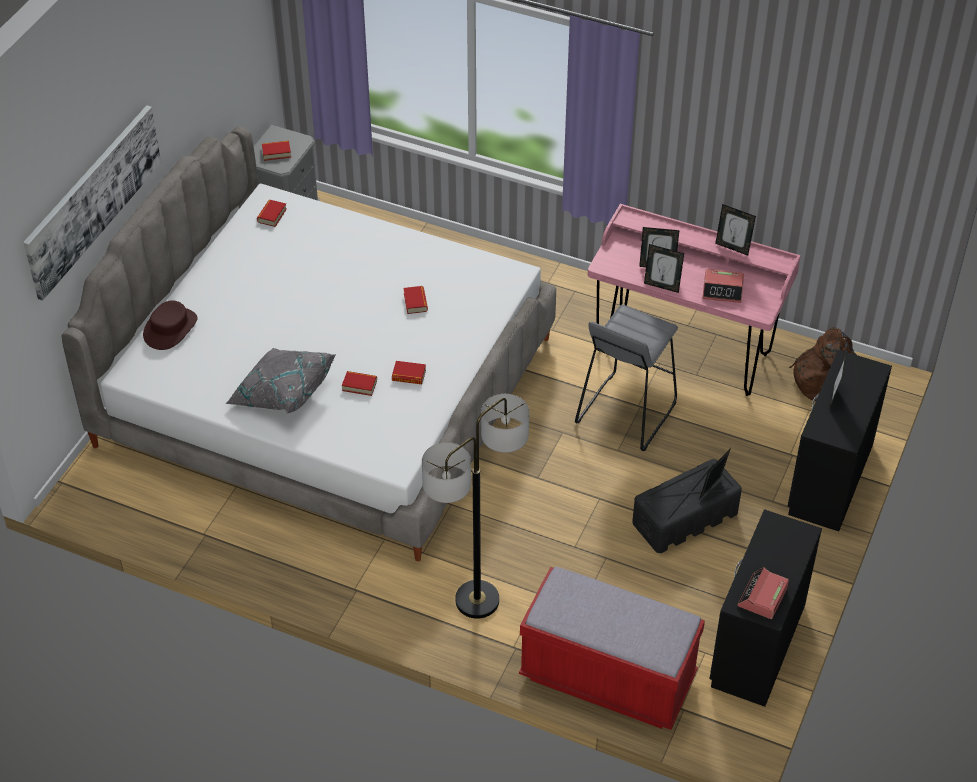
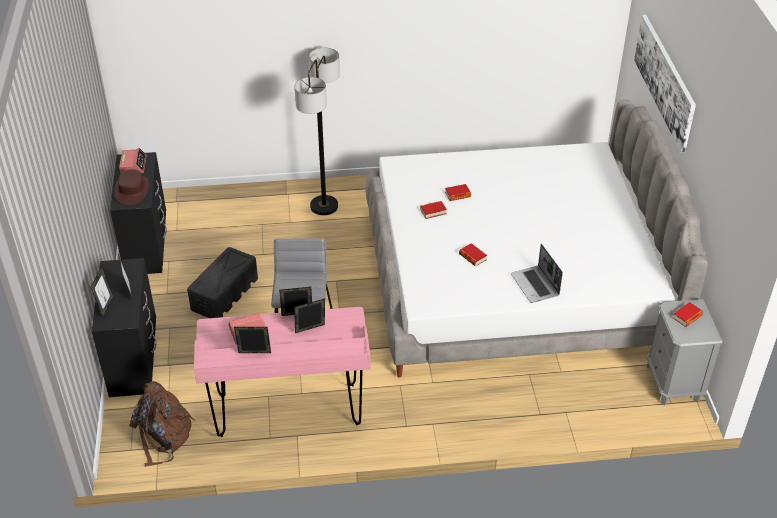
camera: 150 degrees right, 5 degrees down
(170, 328) = (606, 181): brown hat -> brown hat (132, 190)
(272, 215) = (635, 276): book -> none
(282, 393) = (499, 174): grey pillow -> none
(380, 246) = (535, 285): none -> laptop
(607, 678) = (226, 199): red bench -> none
(712, 490) = (206, 279): picture frame -> picture frame (105, 306)

